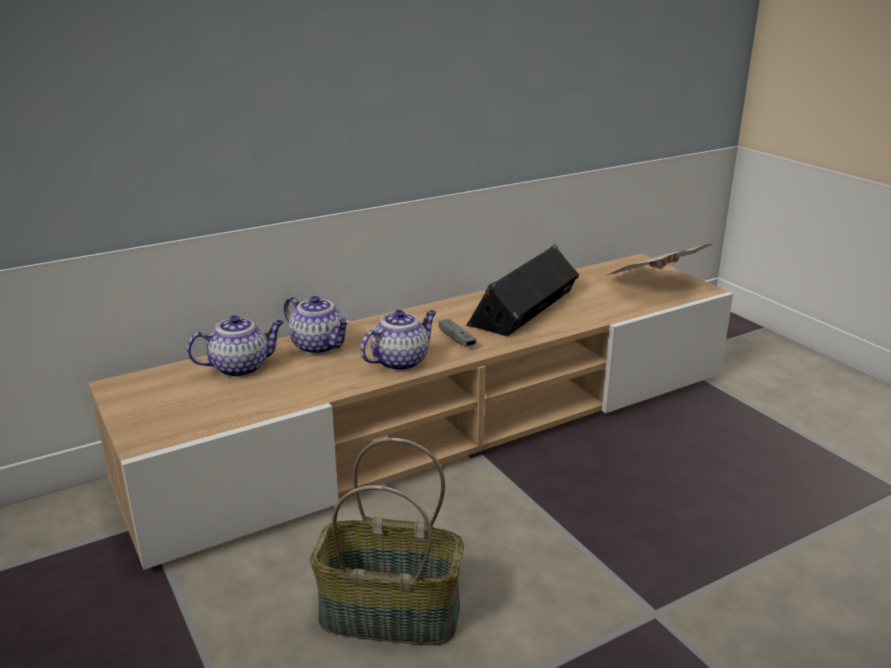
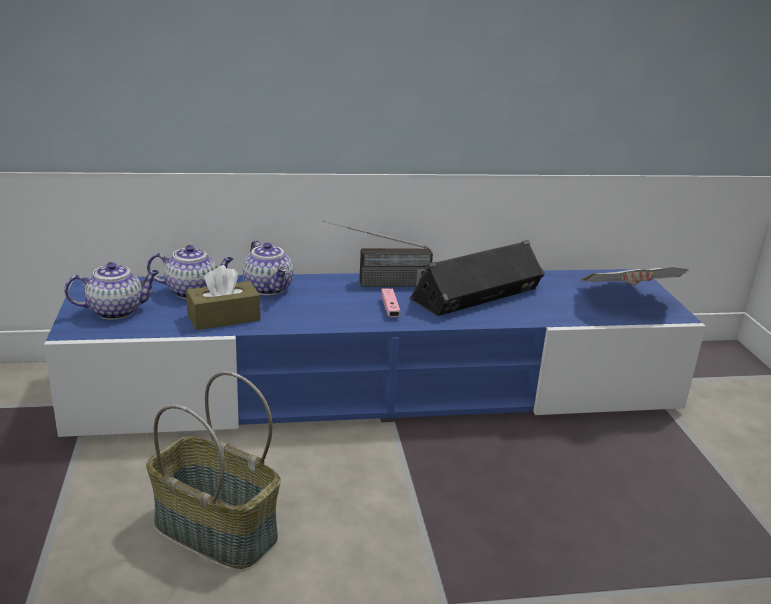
camera: 20 degrees right, 0 degrees up
(300, 387) = (224, 318): none -> brown tissue box
(400, 361) = (324, 316): teapot -> teapot (117, 311)
(421, 318) = (376, 284): none -> radio
(446, 426) = (381, 389): beige tv stand -> blue tv stand
(457, 339) = (390, 308): grey game controller -> pink game controller

